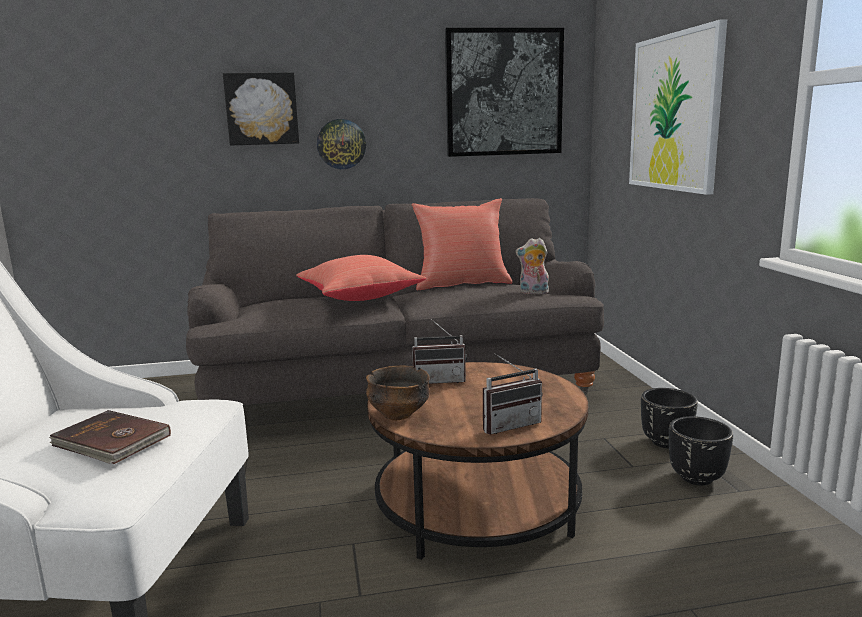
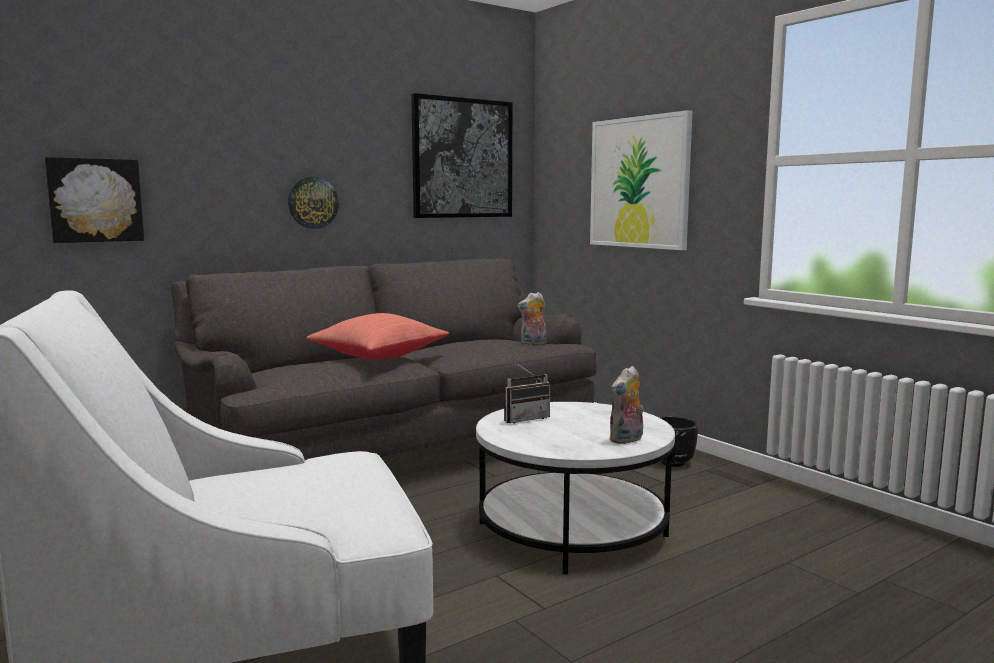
camera: 25 degrees left, 5 degrees down
(111, 441) = (325, 488): brown book -> none
(262, 109) = (231, 162): picture -> picture (95, 200)
(398, 414) = (528, 445): bowl -> none
(461, 284) = (457, 341): red pillow -> none
(477, 505) = (572, 529): brown coffee table -> white coffee table
(509, 424) = (627, 440): radio -> plush toy
(697, 478) = (717, 483): black planter -> none

